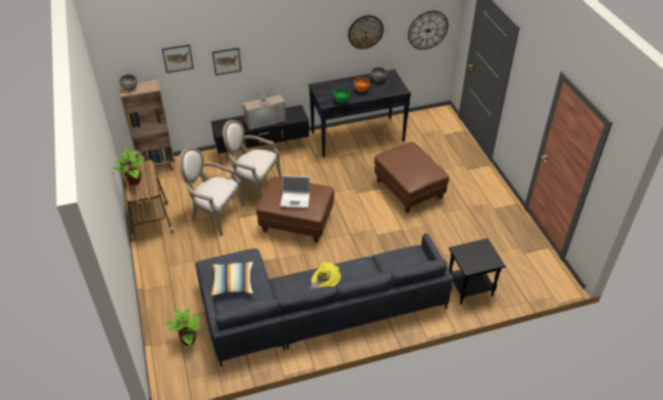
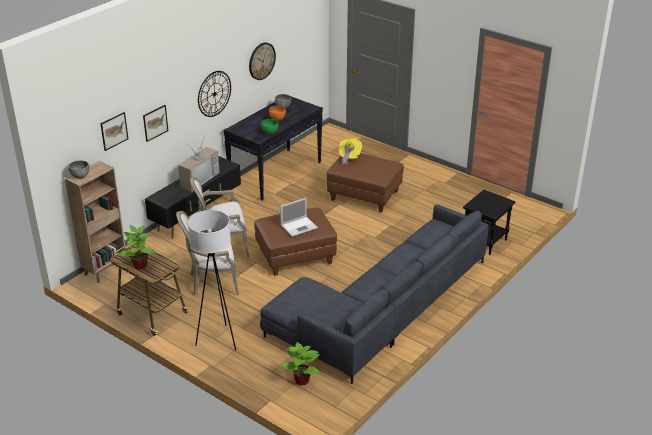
camera: 35 degrees left, 10 degrees down
(169, 269) = (218, 340): none -> white floor lamp
(232, 284) = (316, 307): pillow -> none
(324, 284) = (393, 273): yellow hat -> yellow hat (349, 157)
(428, 30) = (306, 47): wall clock -> wall clock (214, 93)

